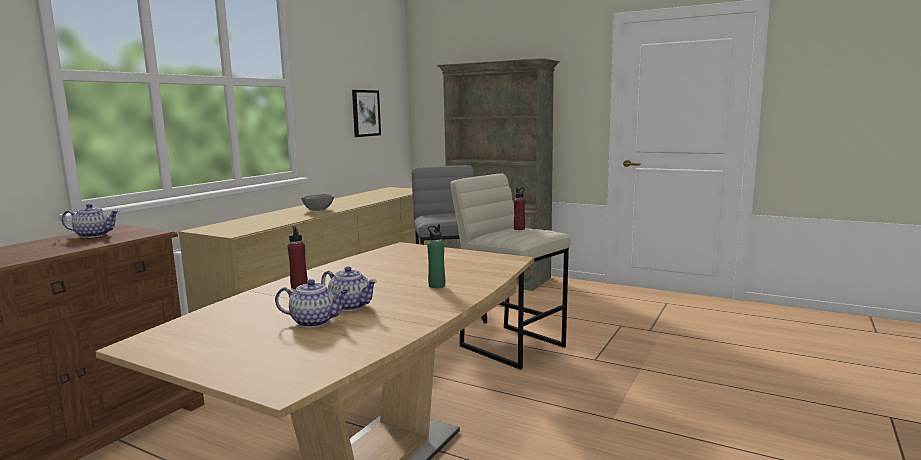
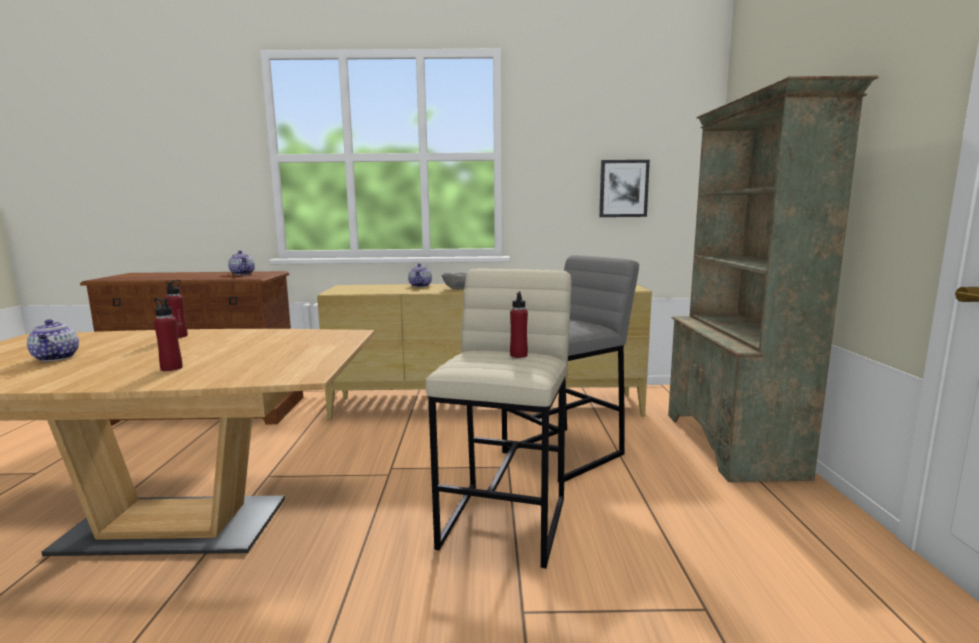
camera: 60 degrees right, 0 degrees up
(351, 306) = (102, 358): teapot -> teapot (420, 286)
(436, 285) = (171, 368): green bottle -> red bottle

